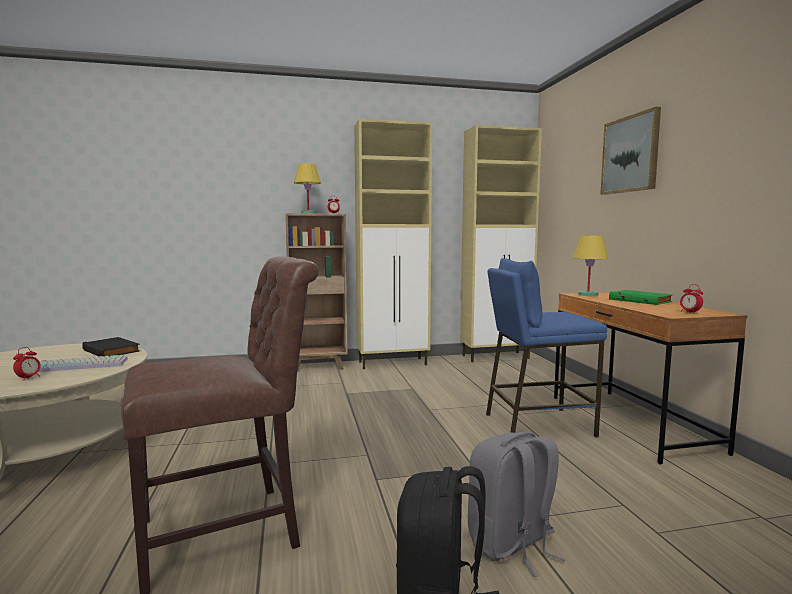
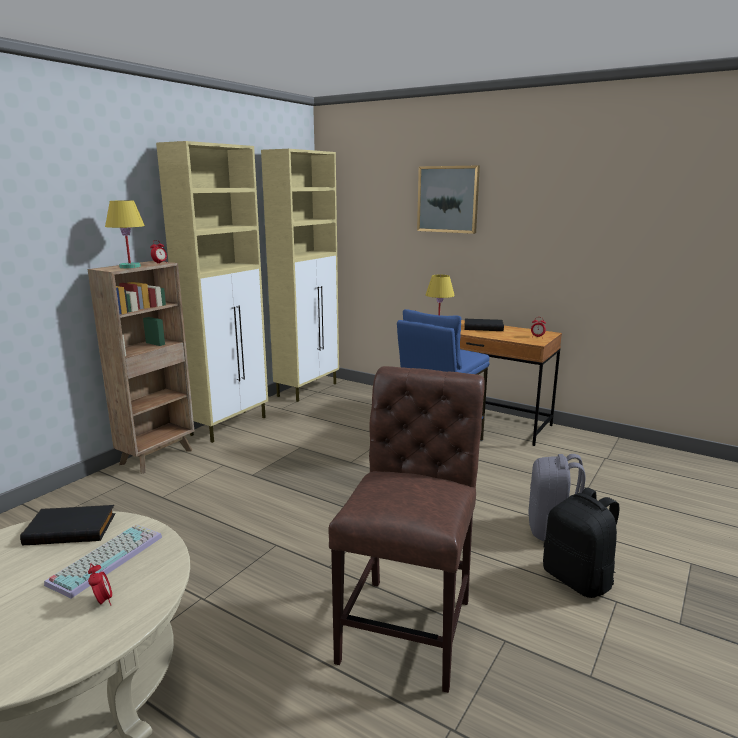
camera: 45 degrees left, 10 degrees up
(641, 300) = (483, 327): green book -> black book

